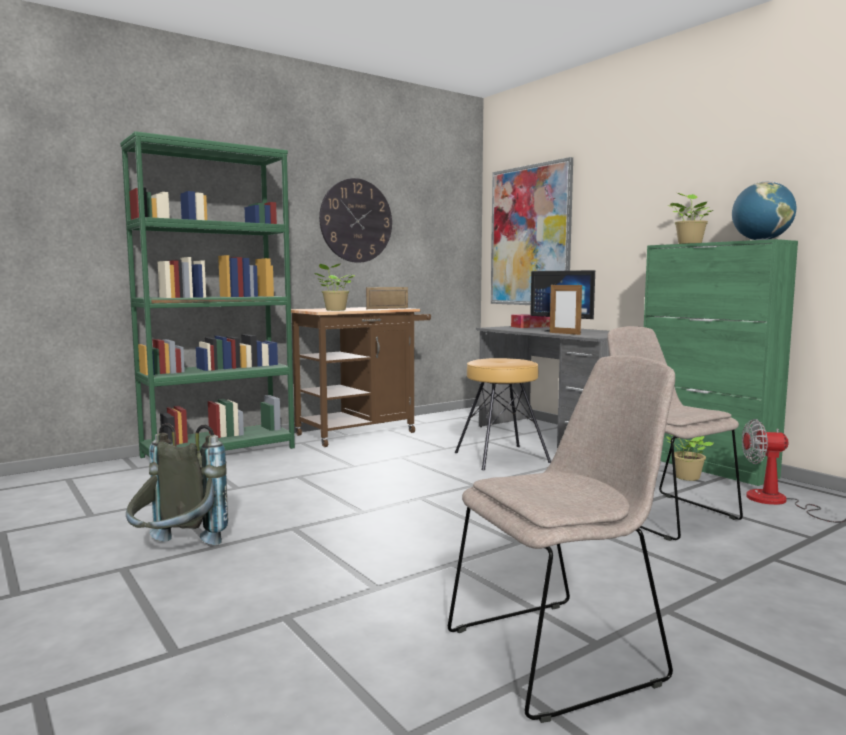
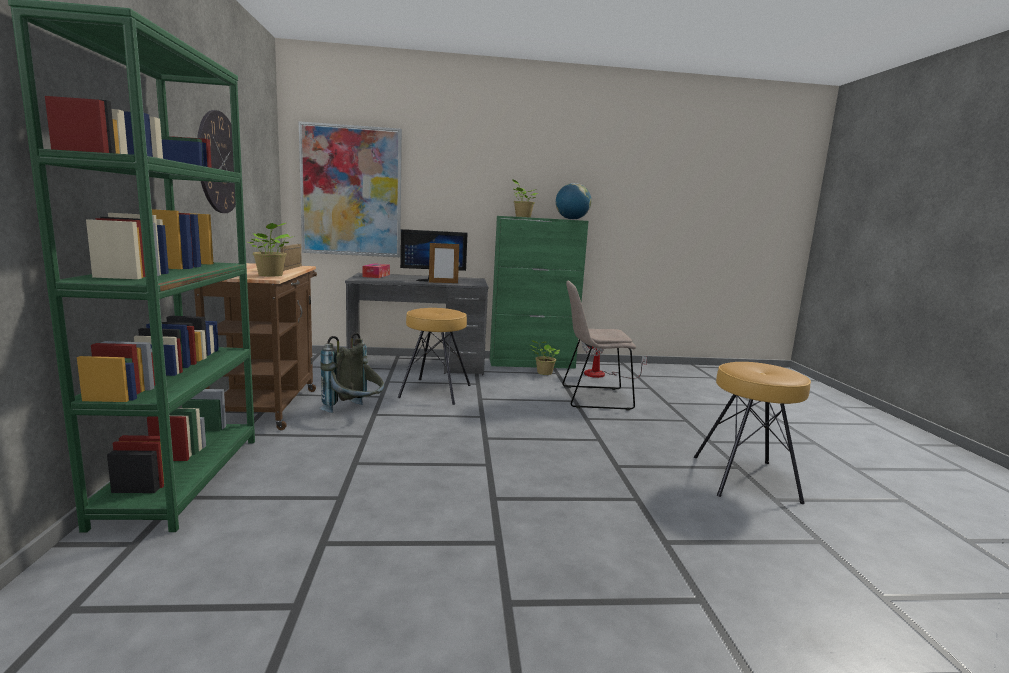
camera: 60 degrees left, 5 degrees up
(176, 553) = (494, 564): grey backpack -> grey backpack (355, 413)
(560, 653) = (745, 478): beige chair -> brown stool

